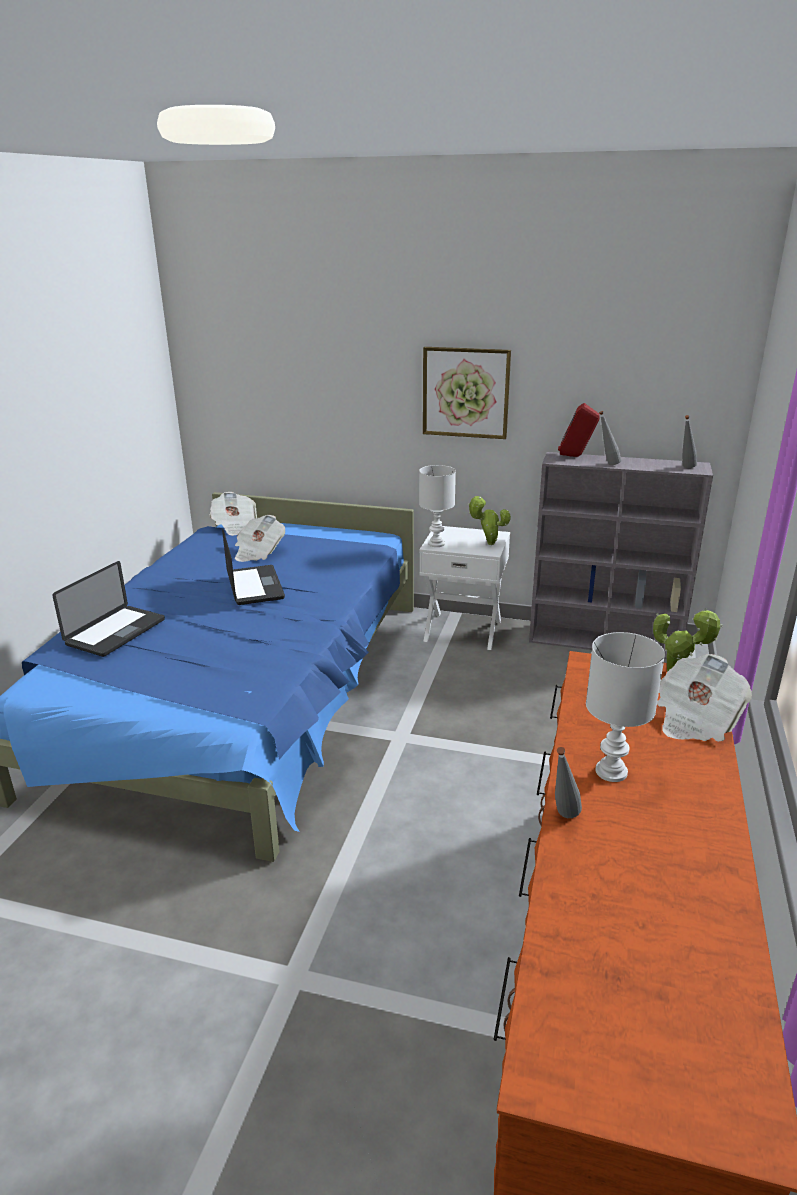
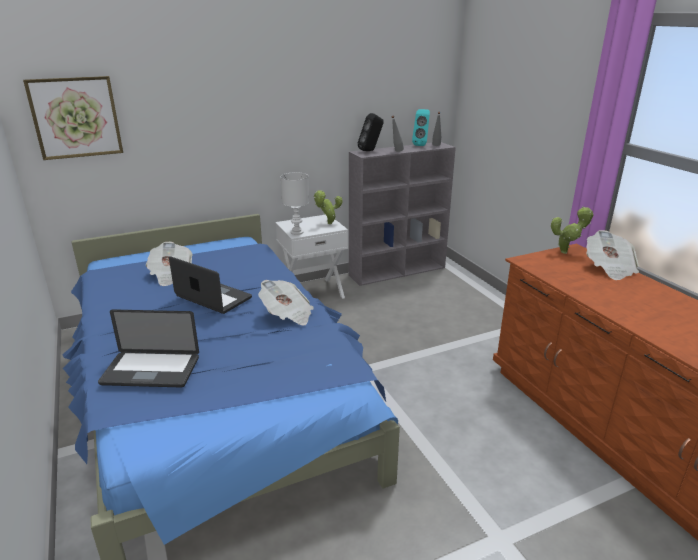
camera: 40 degrees left, 0 degrees up
(116, 632) = (151, 371): laptop -> laptop turned 105 degrees clockwise
(235, 526) = (116, 263): newspaper -> newspaper (287, 315)
(465, 392) = (288, 117): picture -> picture (76, 117)
(562, 819) = (652, 335): grey bottle -> none
(576, 456) = (371, 150): red speaker -> black speaker
(610, 772) = (627, 305): white table lamp -> none
(666, 462) = (421, 145): none -> turquoise speaker

